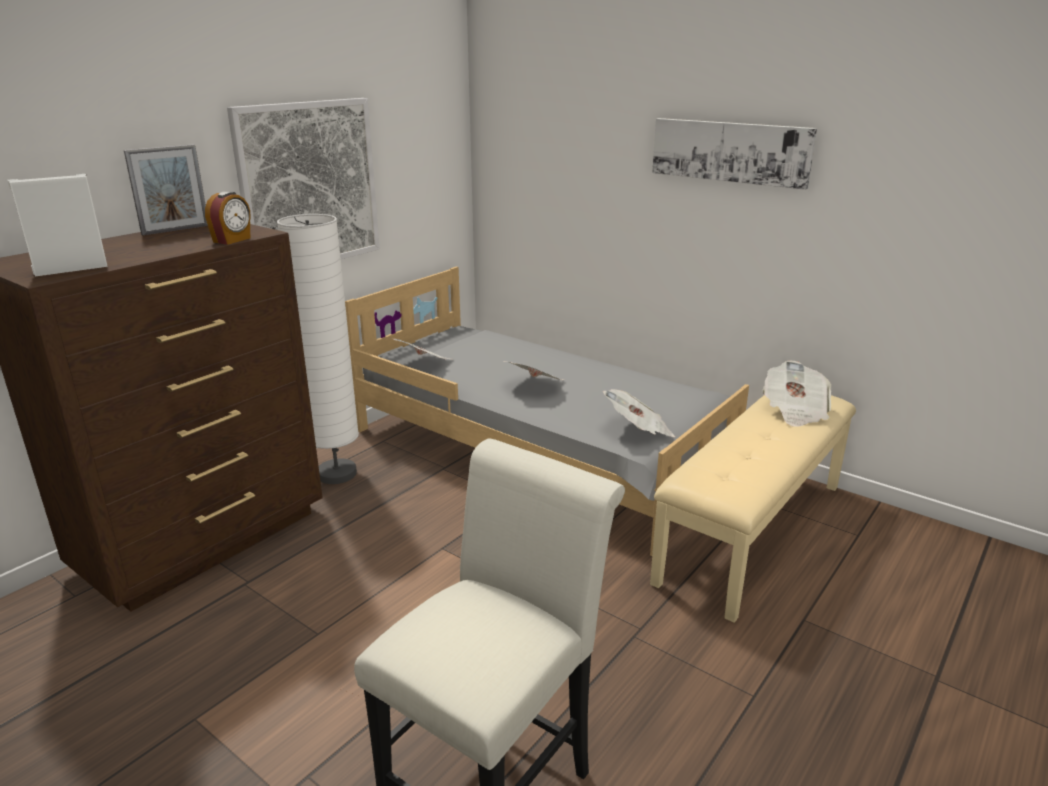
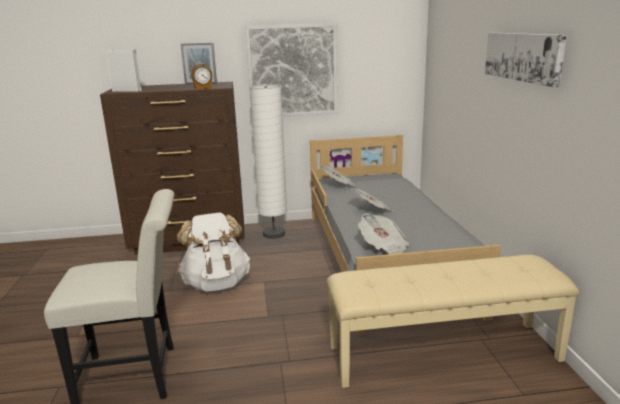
camera: 45 degrees right, 5 degrees down
(376, 584) = (216, 283): none -> white backpack
(794, 411) = (503, 270): newspaper -> none

